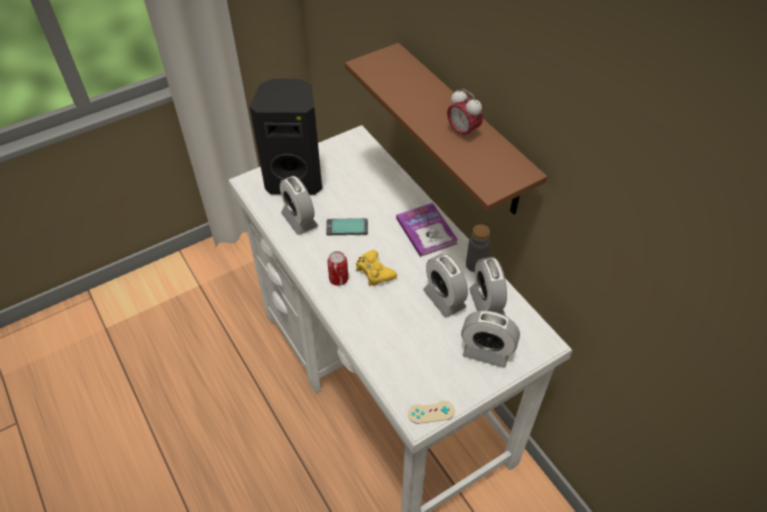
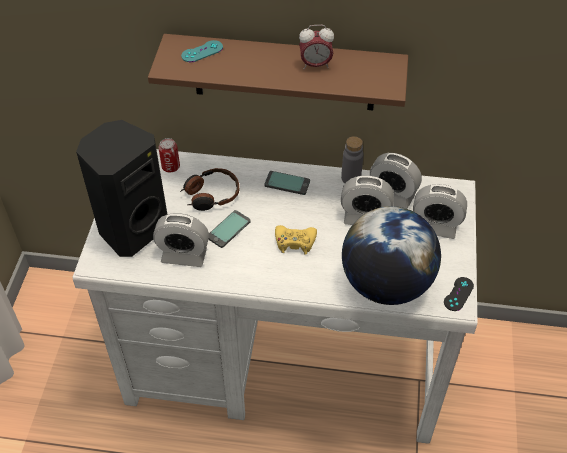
camera: 50 degrees left, 0 degrees up
(338, 279) = (278, 270): can -> can (170, 167)
(368, 197) = (211, 195): none -> headphones
(391, 355) = (386, 284): none -> globe
(402, 69) = (202, 51): none -> turquoise game controller
(426, 231) = (287, 183): book -> phone
(431, 412) = (458, 294): beige game controller -> black game controller
(486, 352) = (435, 227): alarm clock -> alarm clock turned 45 degrees clockwise

